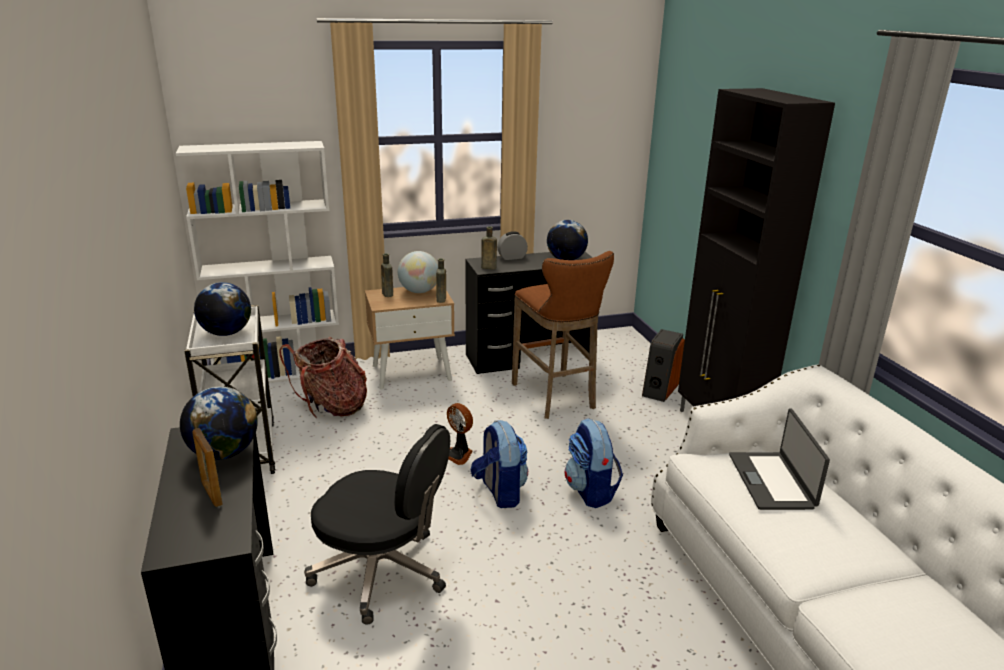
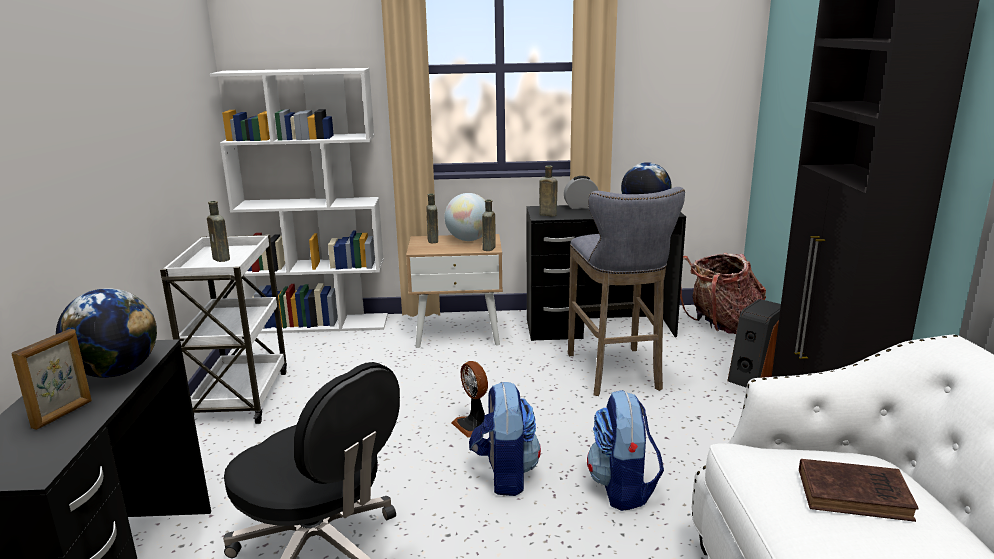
camera: 15 degrees right, 5 degrees down
(211, 494) = (63, 414): picture frame -> picture frame turned 135 degrees counterclockwise
(226, 333) = (222, 259): globe -> brown bottle
(331, 407) = (355, 361): backpack -> backpack (721, 326)
(556, 398) = (616, 374): brown stool -> grey stool
(772, 481) = (857, 495): laptop -> brown book

